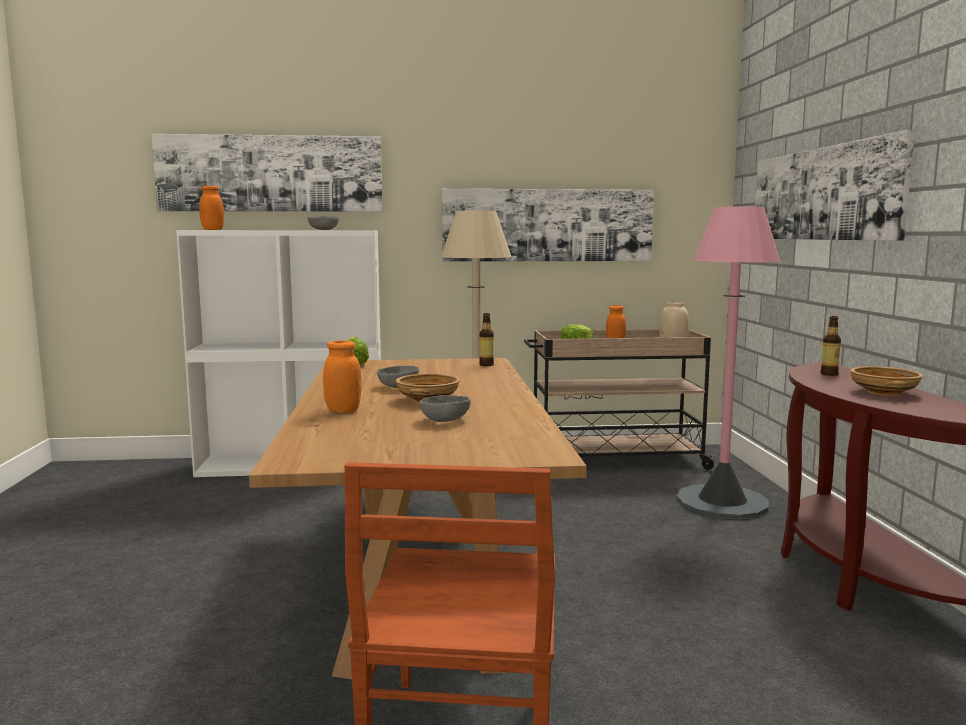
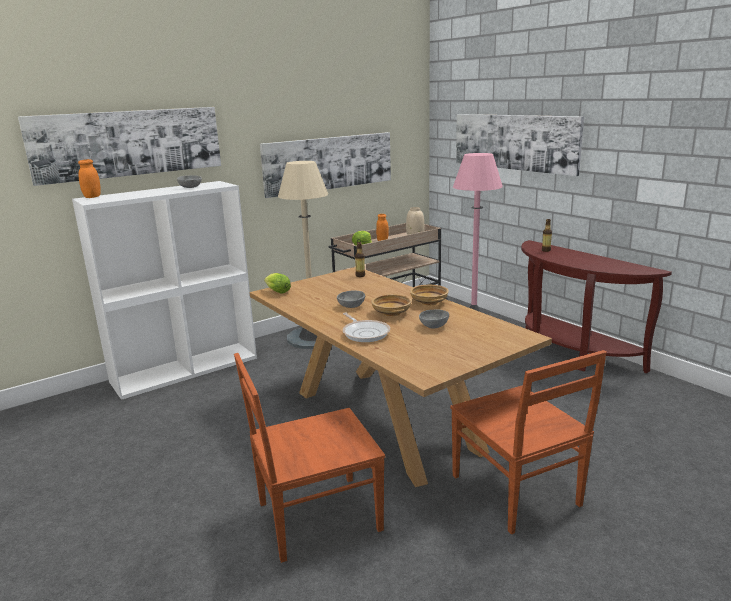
camera: 30 degrees left, 10 degrees up
(165, 662) = (315, 517): none -> brown chair
(343, 410) = (365, 333): orange jar -> frying pan
(884, 392) = (588, 260): beige bowl -> beige bowl (429, 302)

